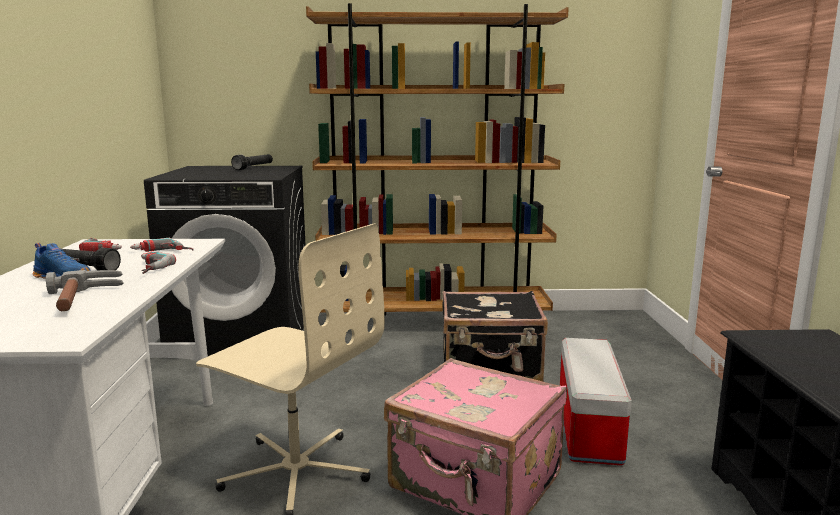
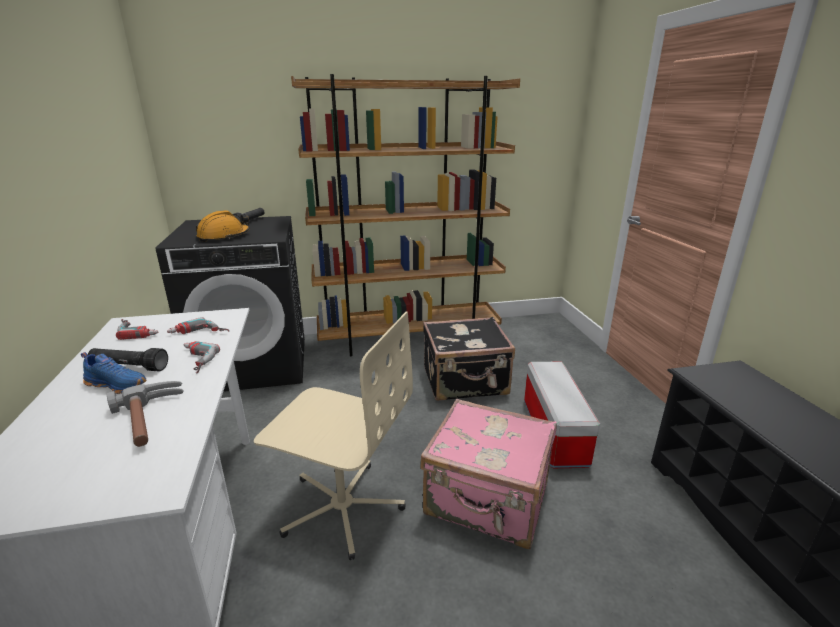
camera: 10 degrees left, 10 degrees up
(219, 175) = (224, 236): none -> orange hard hat

